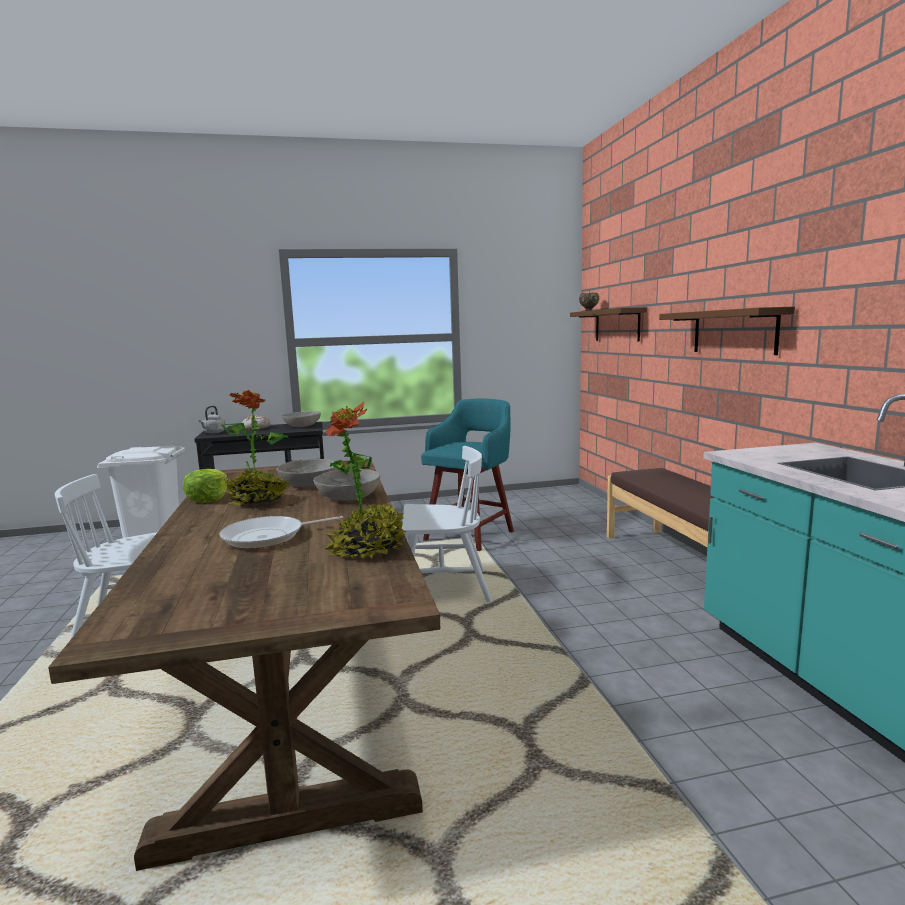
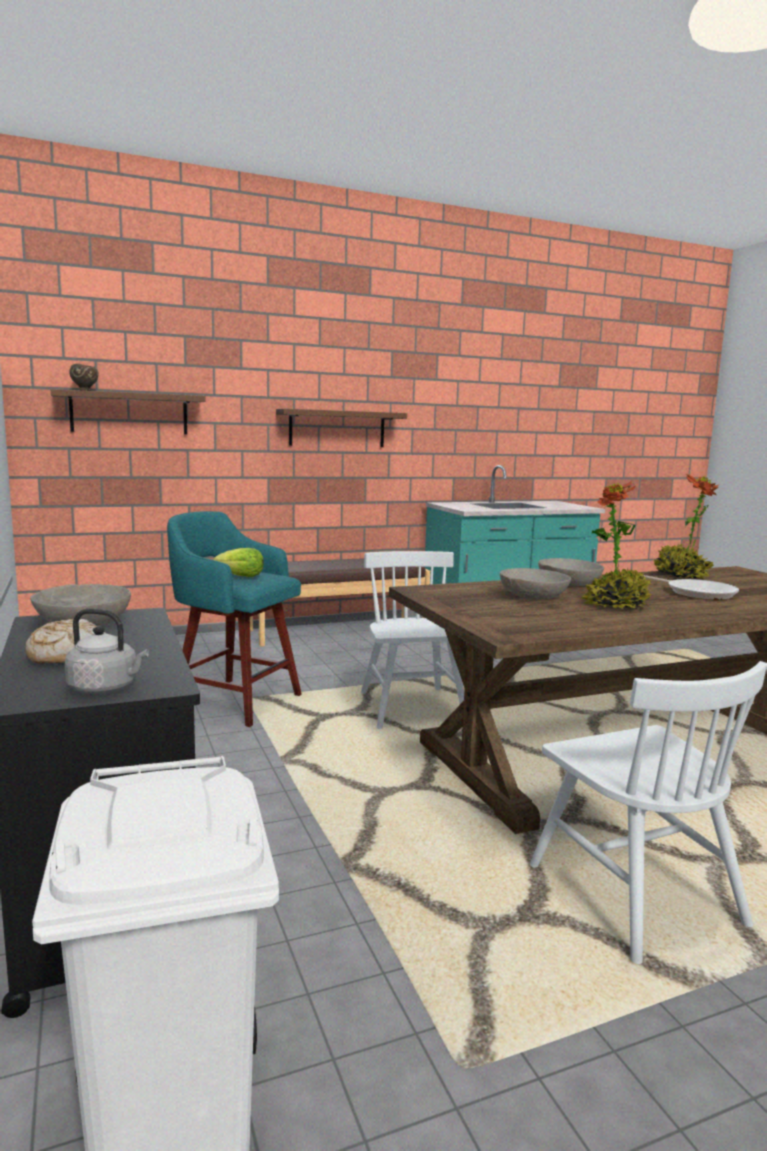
camera: 100 degrees left, 0 degrees up
(208, 499) = (630, 622): lettuce -> lettuce (241, 576)

